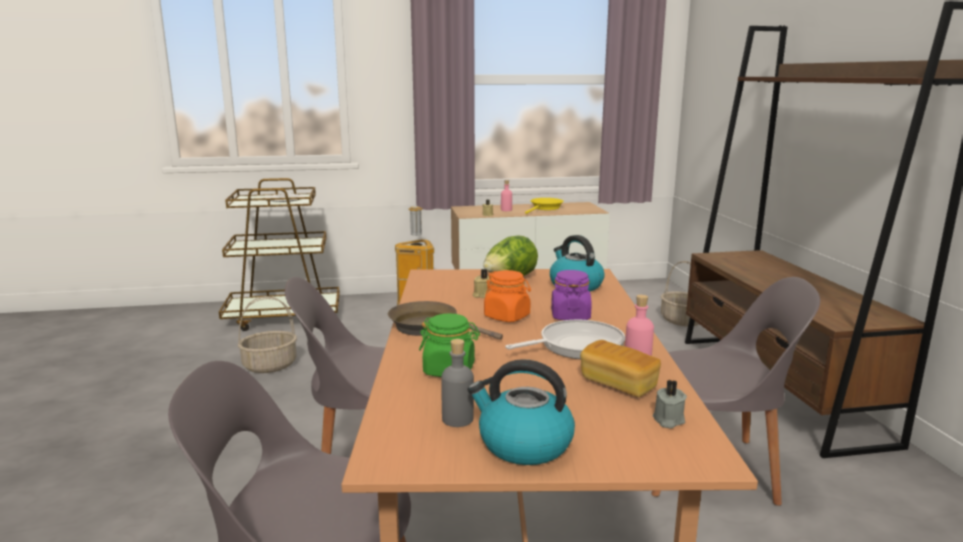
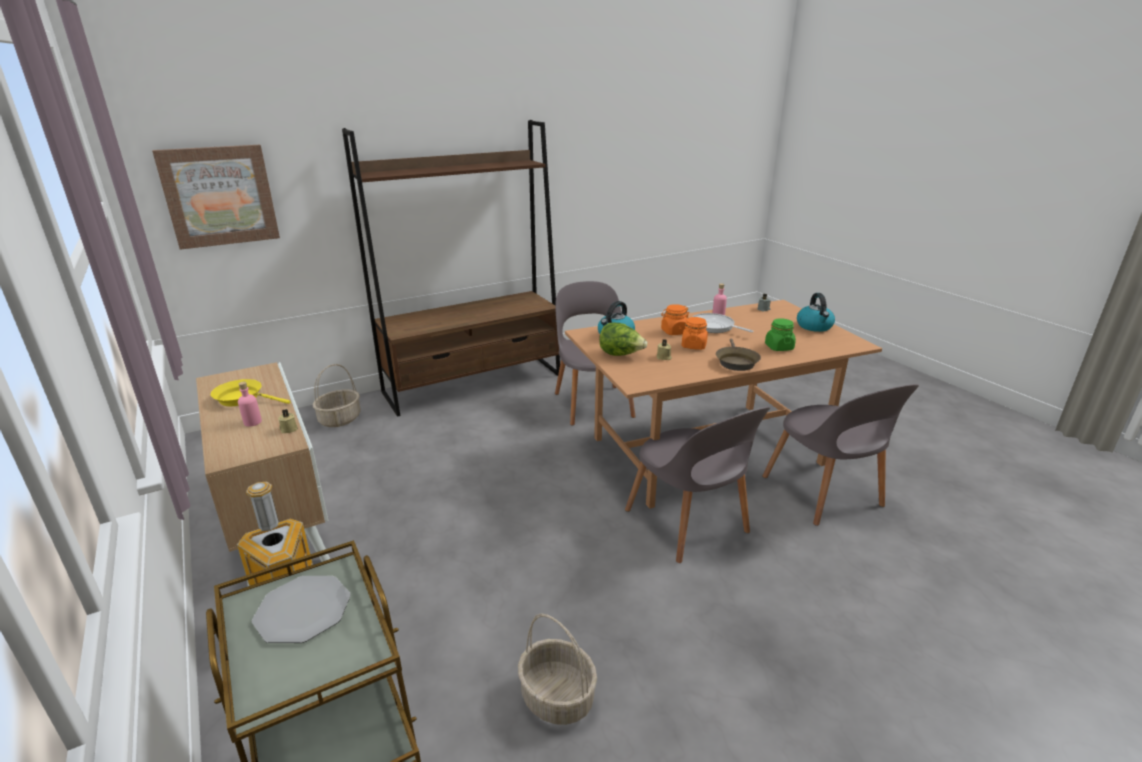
camera: 110 degrees left, 10 degrees up
(457, 419) = (816, 338): grey bottle -> none
(570, 316) = (674, 332): purple jar -> orange jar
(618, 384) = (744, 317): bread -> none
(718, 89) = (219, 196): none -> picture

